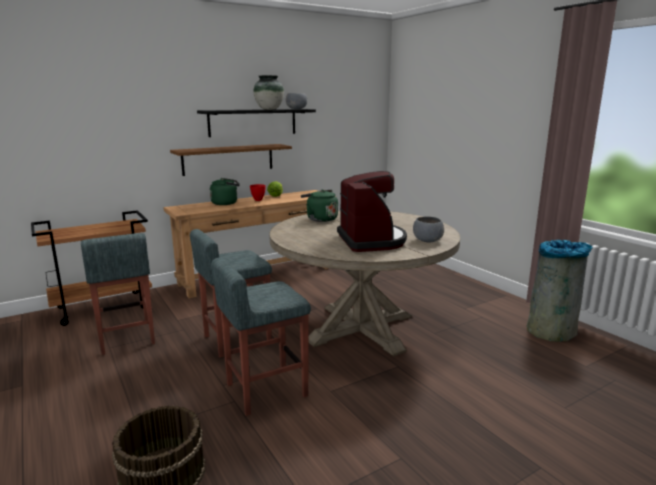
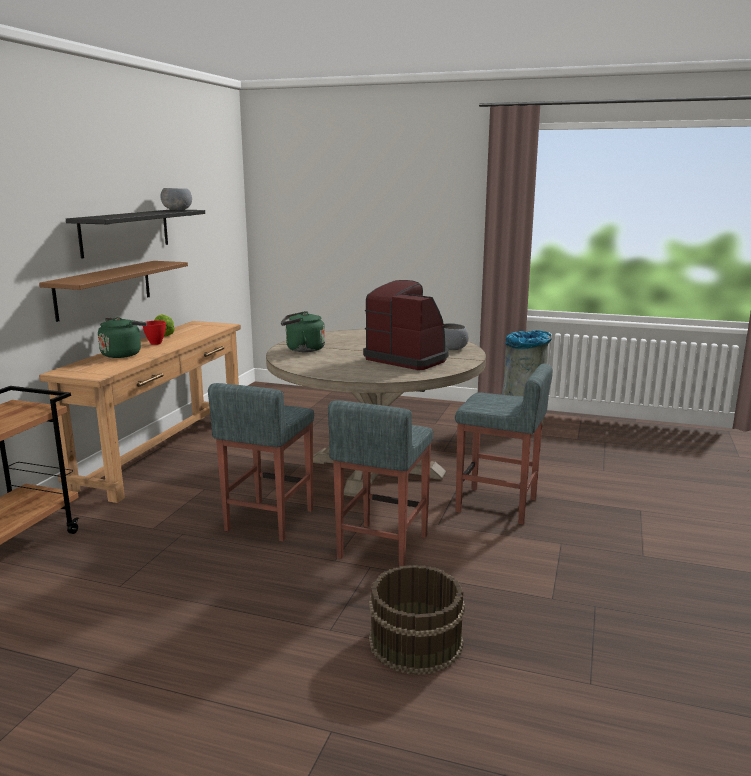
camera: 40 degrees left, 0 degrees up
(126, 338) = (121, 569): grey stool -> grey stool (498, 505)
(269, 109) = (153, 212): vase -> none

